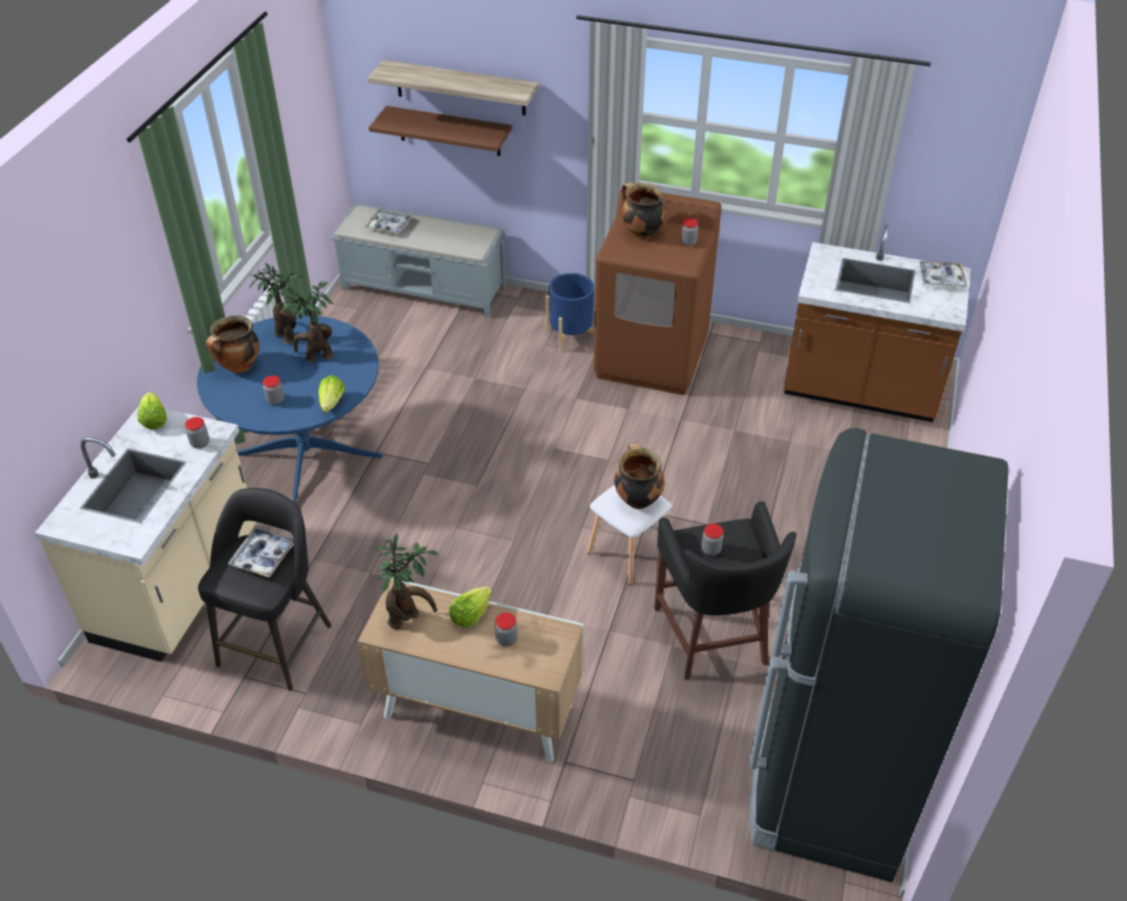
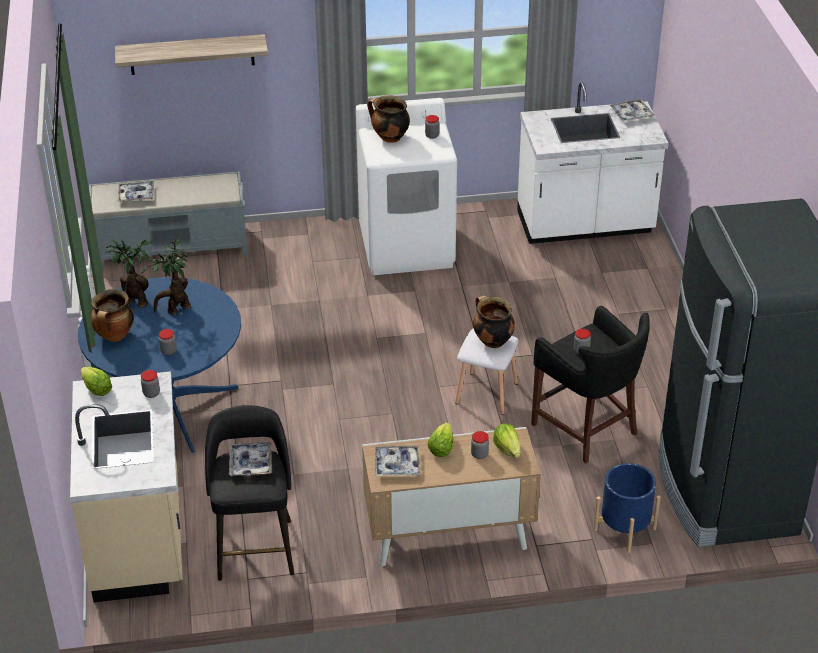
camera: 25 degrees left, 5 degrees down
(332, 403) = (218, 339): lettuce -> lettuce (507, 449)
(408, 618) = (397, 465): potted plant -> tray
(449, 131) = (182, 95): brown shelf -> none
(571, 335) = (328, 248): blue planter -> blue planter (624, 529)
(652, 357) = (407, 246): brown washing machine -> white washing machine
(860, 392) = (585, 225): brown counter -> white counter

